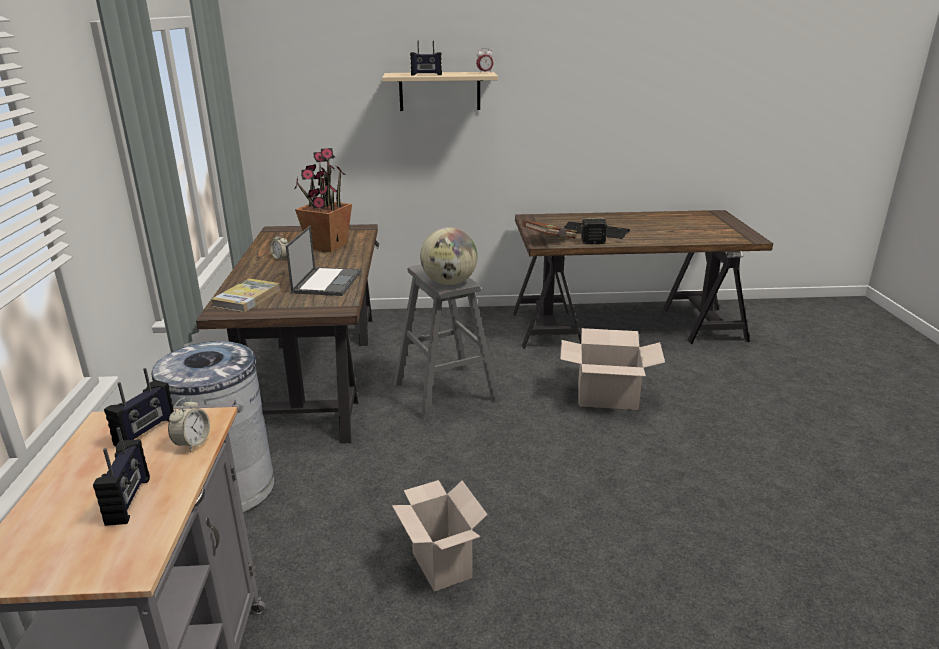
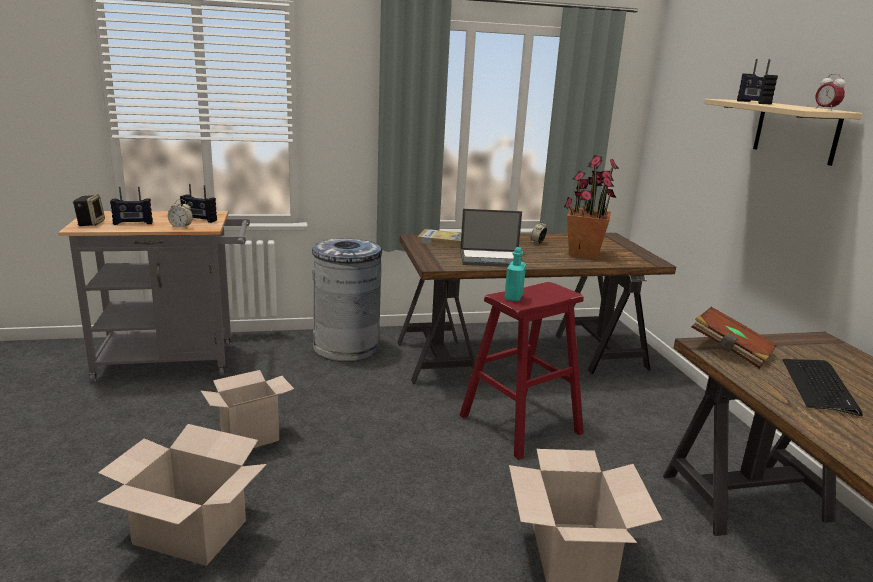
camera: 80 degrees right, 5 degrees down
(445, 392) = (520, 424): grey stool -> red stool
(449, 283) = (513, 297): globe -> turquoise bottle
(592, 242) = (755, 381): speaker -> speaker (90, 223)
(607, 594) = (191, 532): none -> cardboard box

